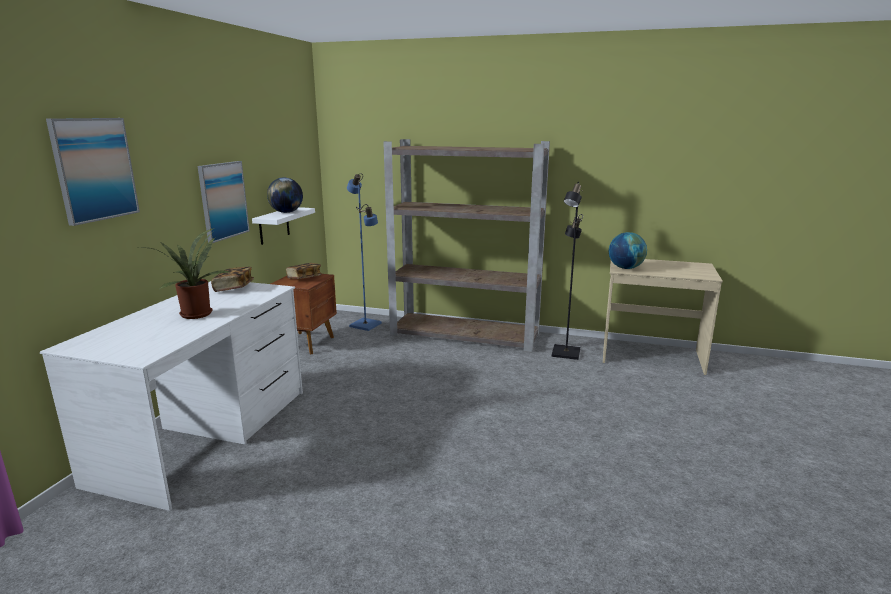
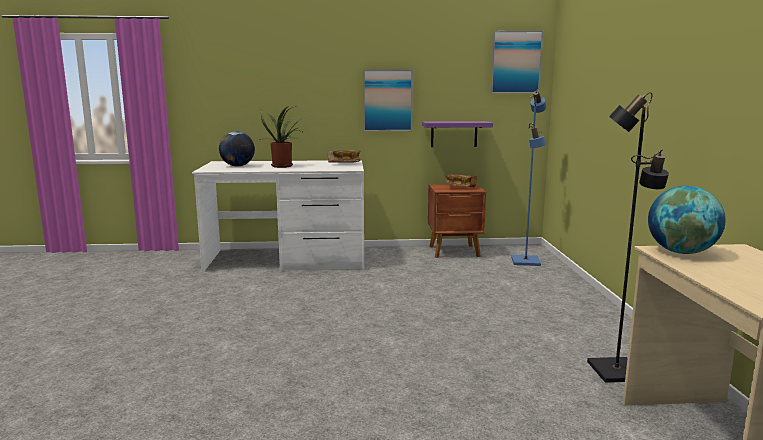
camera: 70 degrees right, 5 degrees down
(94, 169) = (270, 63): picture -> picture (515, 62)
(274, 225) = (454, 134): white shelf -> purple shelf
(286, 212) = (457, 121): globe -> globe (237, 166)
(465, 334) = (575, 304): brown bookcase -> none

